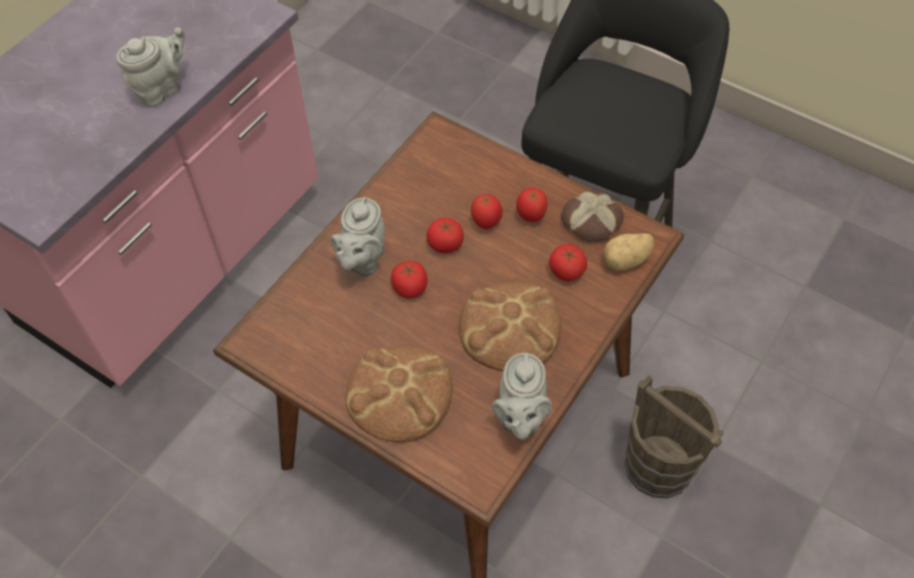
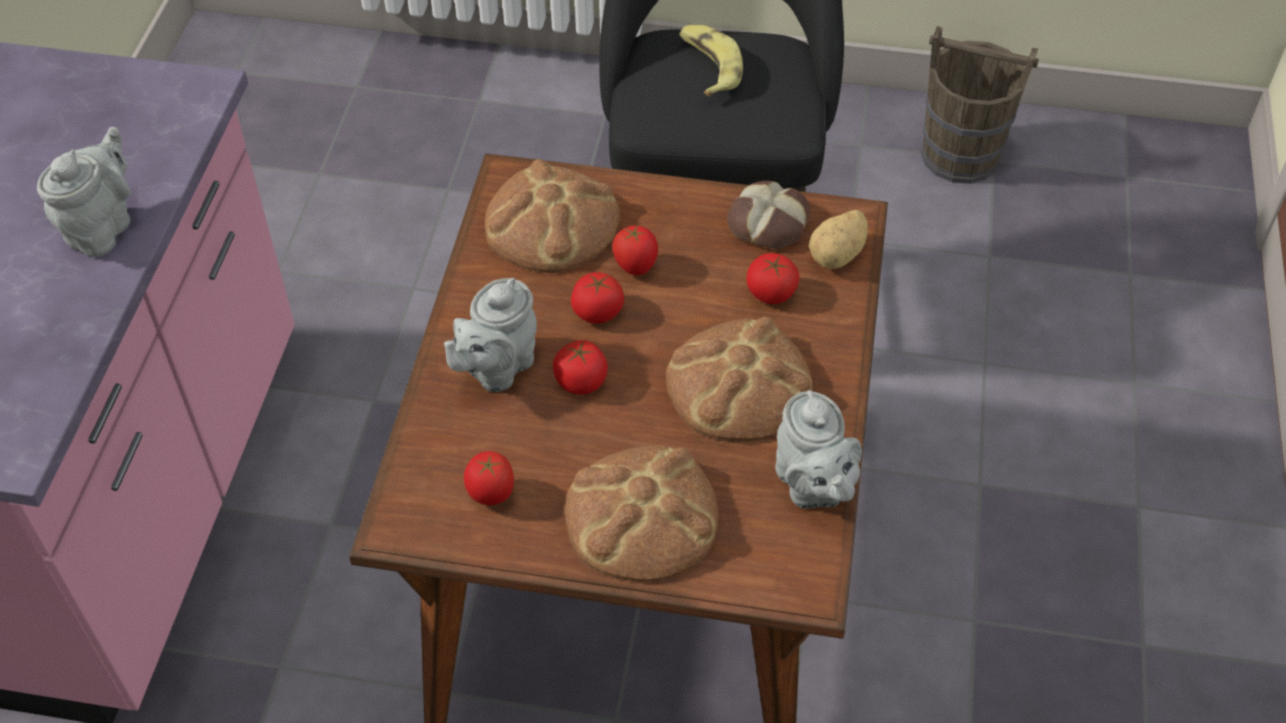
camera: 25 degrees left, 5 degrees down
(362, 260) = (496, 368): grey teapot -> grey teapot turned 45 degrees clockwise
(448, 173) = (551, 223): none -> bread
(530, 216) = (688, 242): tomato -> tomato (491, 495)
(612, 96) = (708, 66): none -> banana
(658, 465) = (926, 535): brown bucket -> brown bucket (959, 155)

